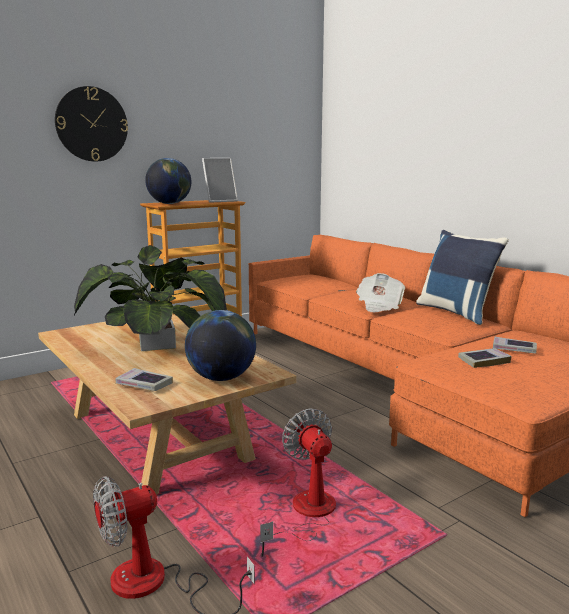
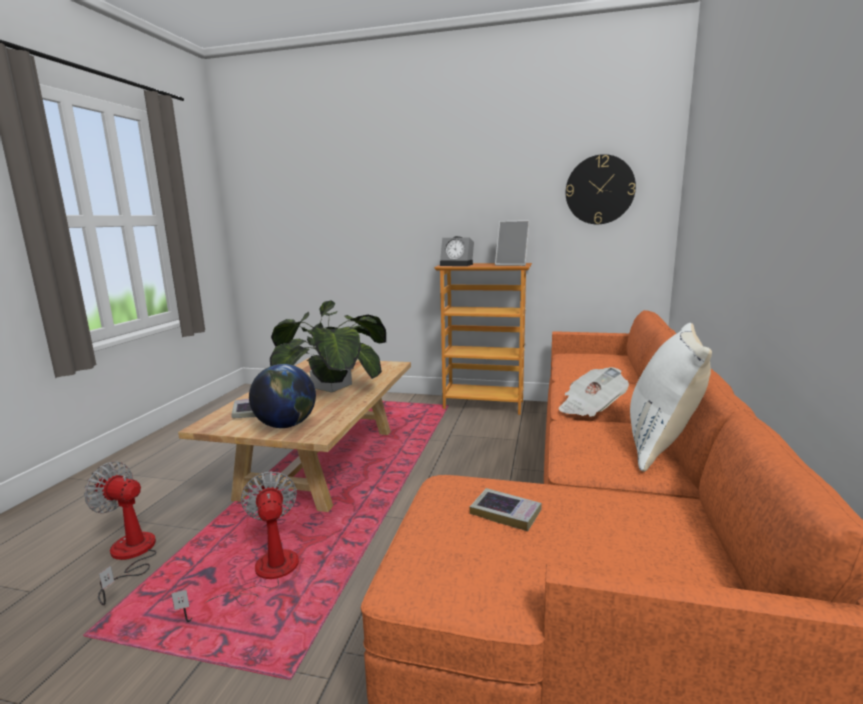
camera: 50 degrees right, 0 degrees up
(91, 124) = (405, 194): wall clock -> wall clock (599, 190)
(169, 203) = (458, 265): globe -> alarm clock
(306, 515) = (263, 576): fan -> fan turned 45 degrees counterclockwise
(457, 312) = (662, 445): blue pillow -> white pillow
(514, 349) = (591, 520): book -> none

